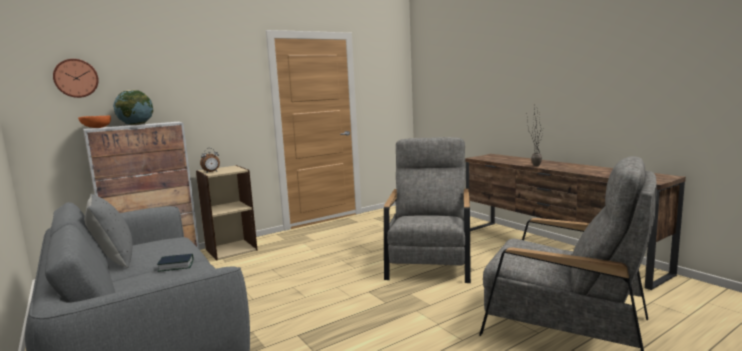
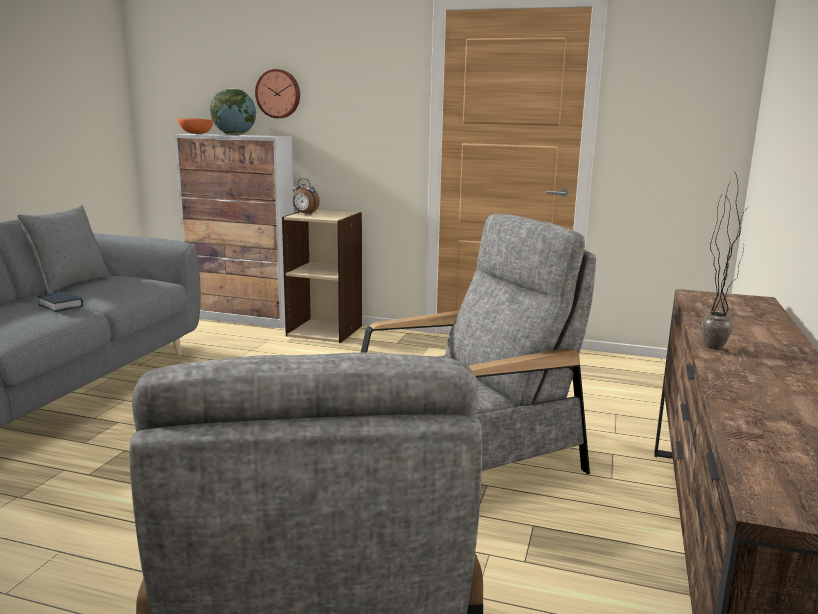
camera: 50 degrees right, 5 degrees up
(76, 78) = (194, 71): wall clock -> wall clock (278, 94)

